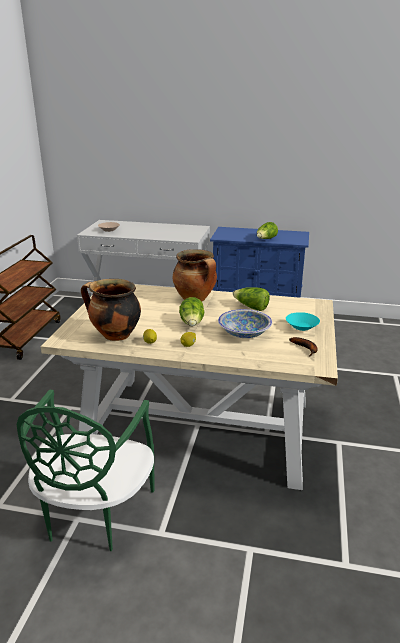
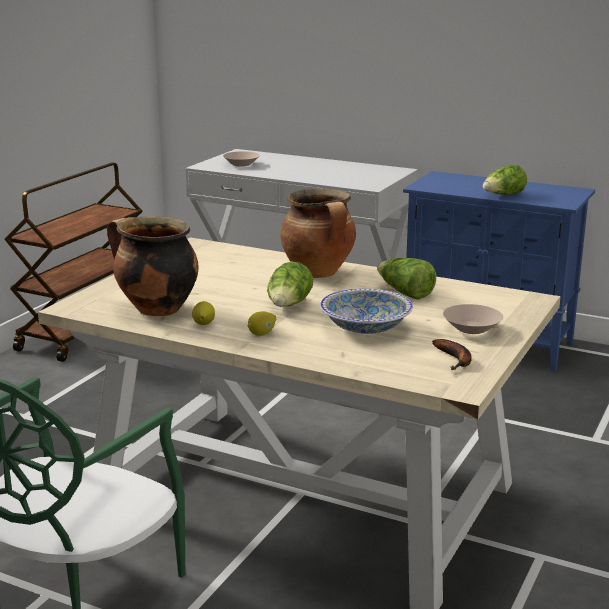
camera: 15 degrees right, 5 degrees down
(301, 327) = (471, 329): turquoise bowl -> beige bowl

